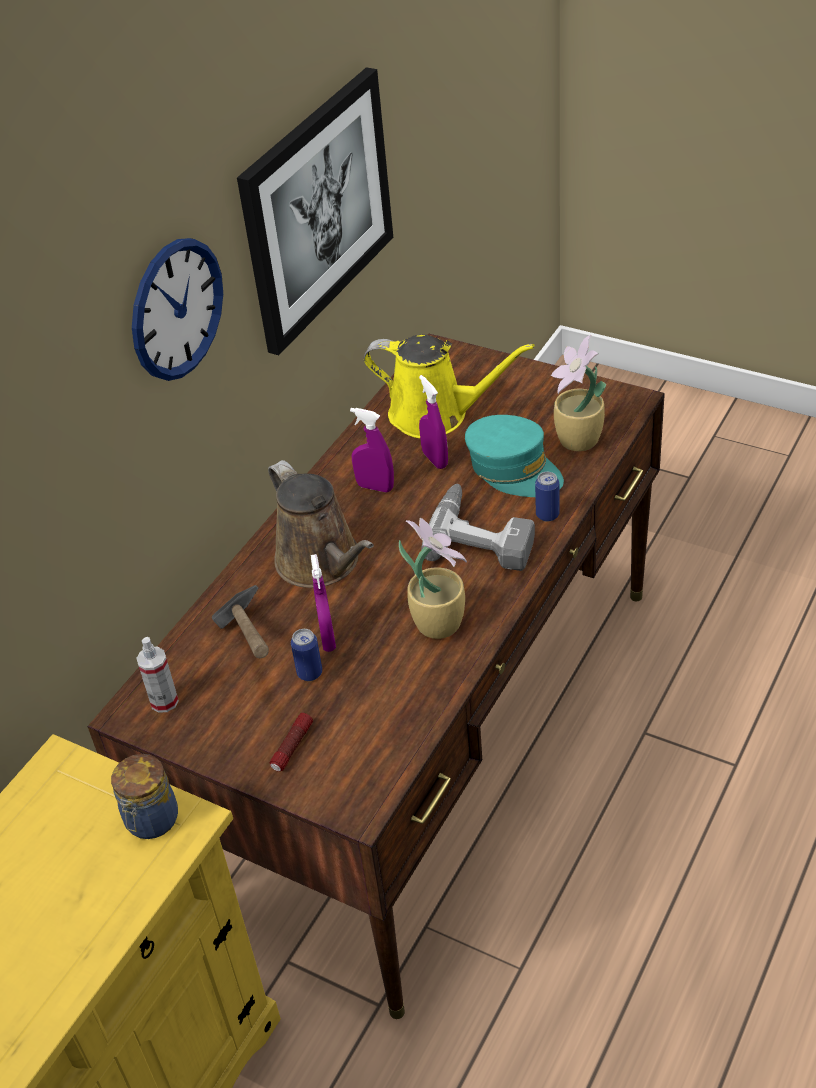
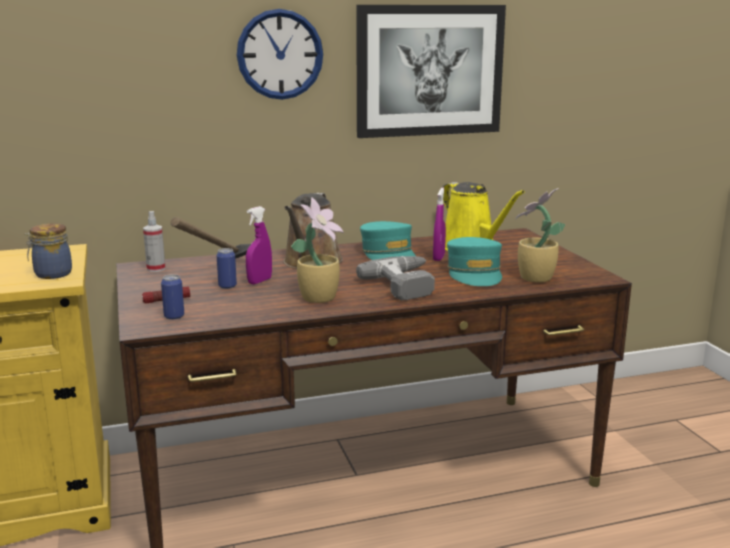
camera: 40 degrees right, 25 degrees down
(375, 487) = (389, 254): purple spray bottle -> turquoise cap
(547, 515) = (459, 291): can -> can (174, 316)

